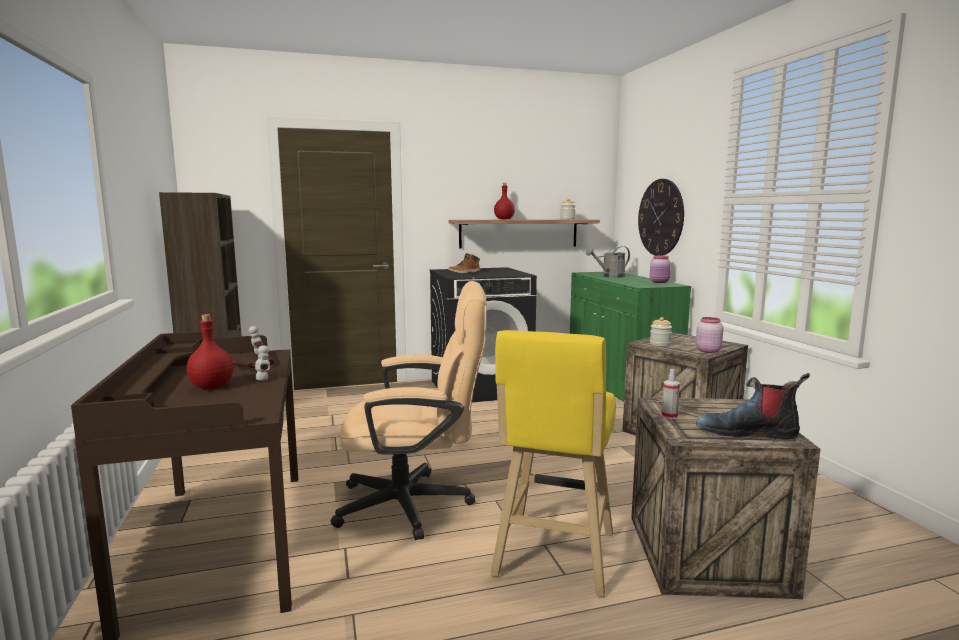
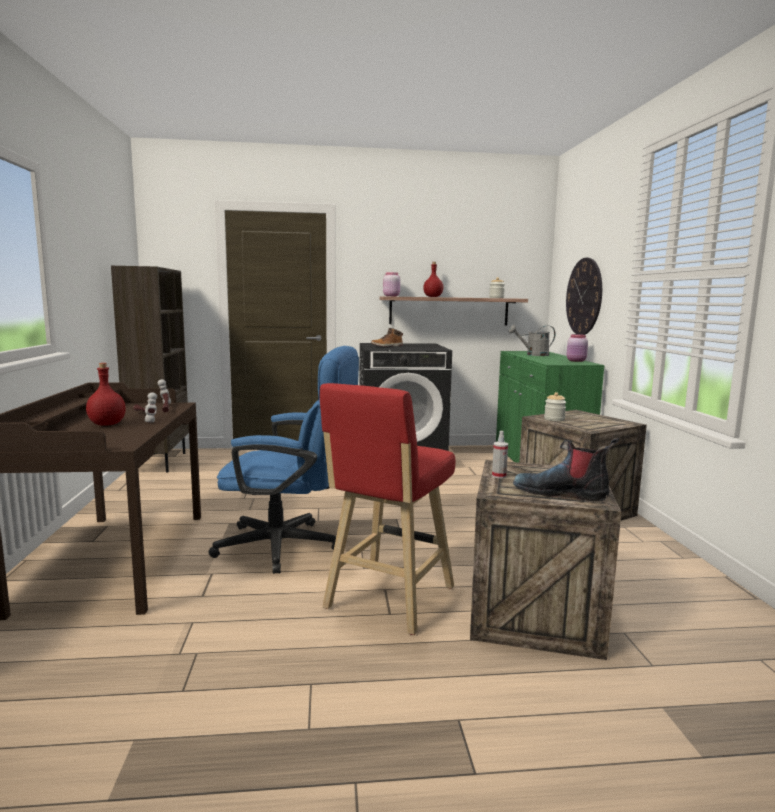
camera: 10 degrees right, 0 degrees up
(417, 504) = (290, 547): beige office chair -> blue office chair
(553, 558) = (387, 600): yellow stool -> red stool
(707, 350) = (597, 427): pink jar -> pink jar (391, 296)

